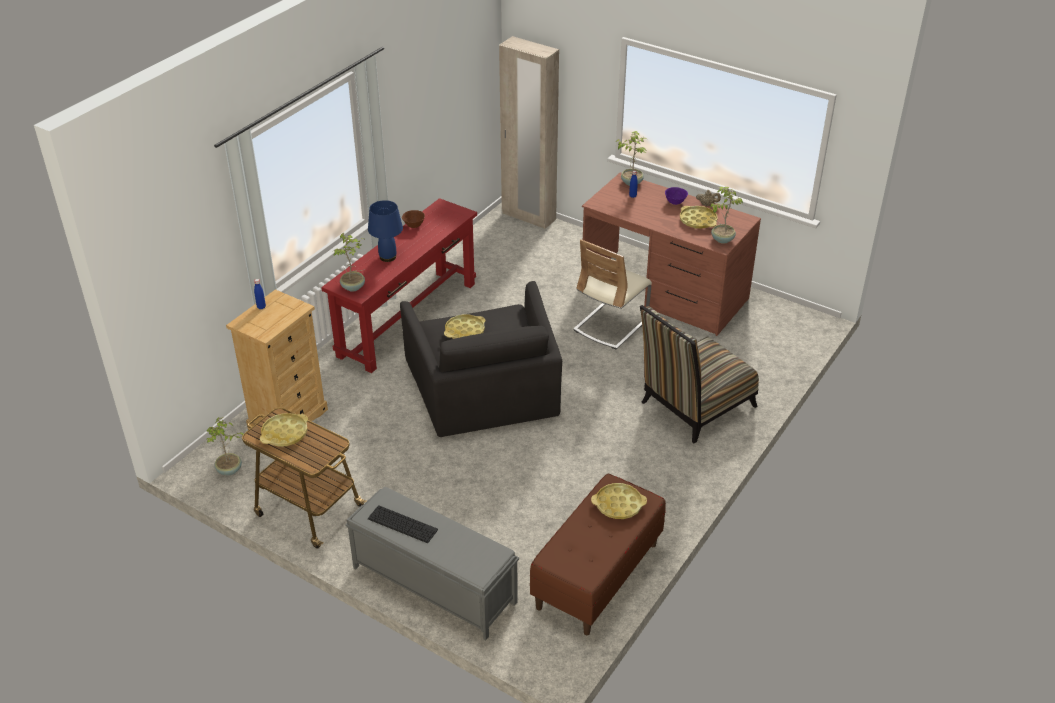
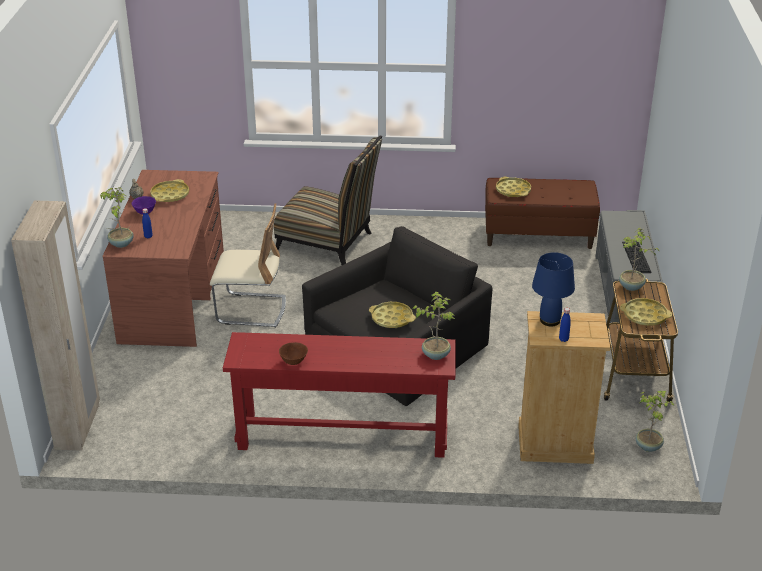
camera: 120 degrees left, 5 degrees down
(387, 257) = (366, 355): blue table lamp -> blue table lamp (550, 320)
(722, 239) = (194, 178): potted plant -> potted plant (631, 287)

